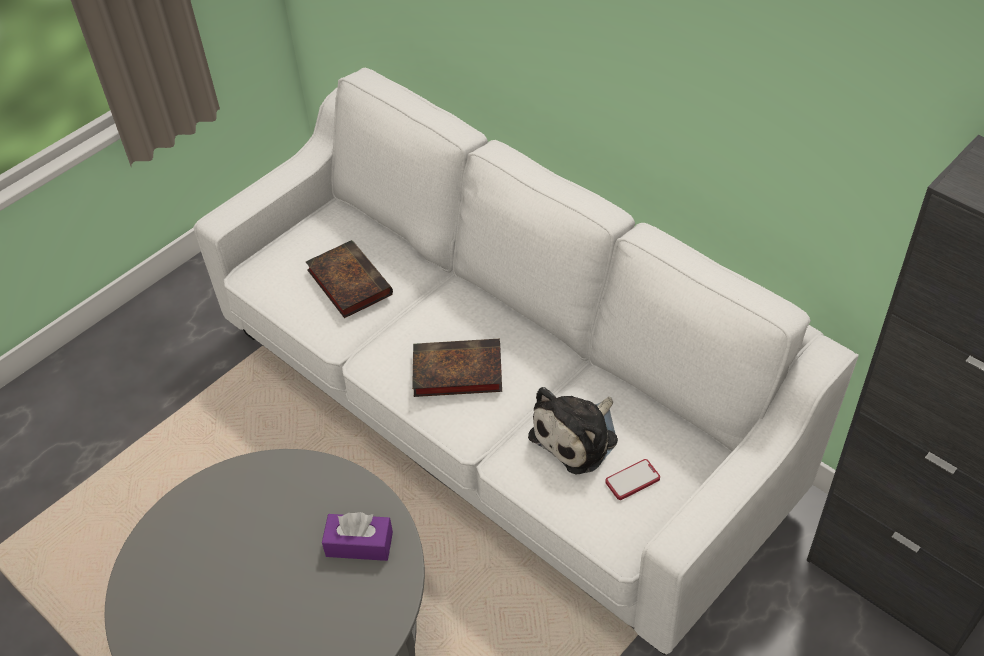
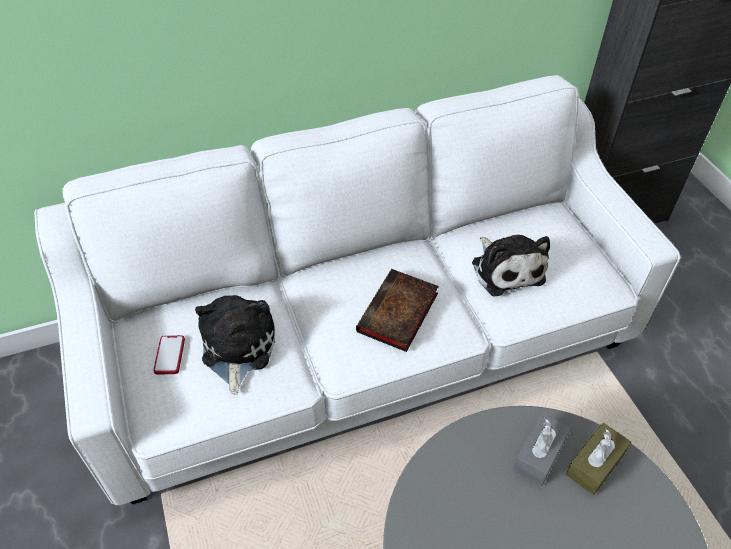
camera: 65 degrees left, 0 degrees up
(347, 281) = (237, 348): book -> plush toy
(359, 544) = (539, 454): purple tissue box -> grey tissue box
(371, 594) = (595, 464): none -> brown tissue box
(632, 480) = (561, 257): phone -> phone (169, 355)

